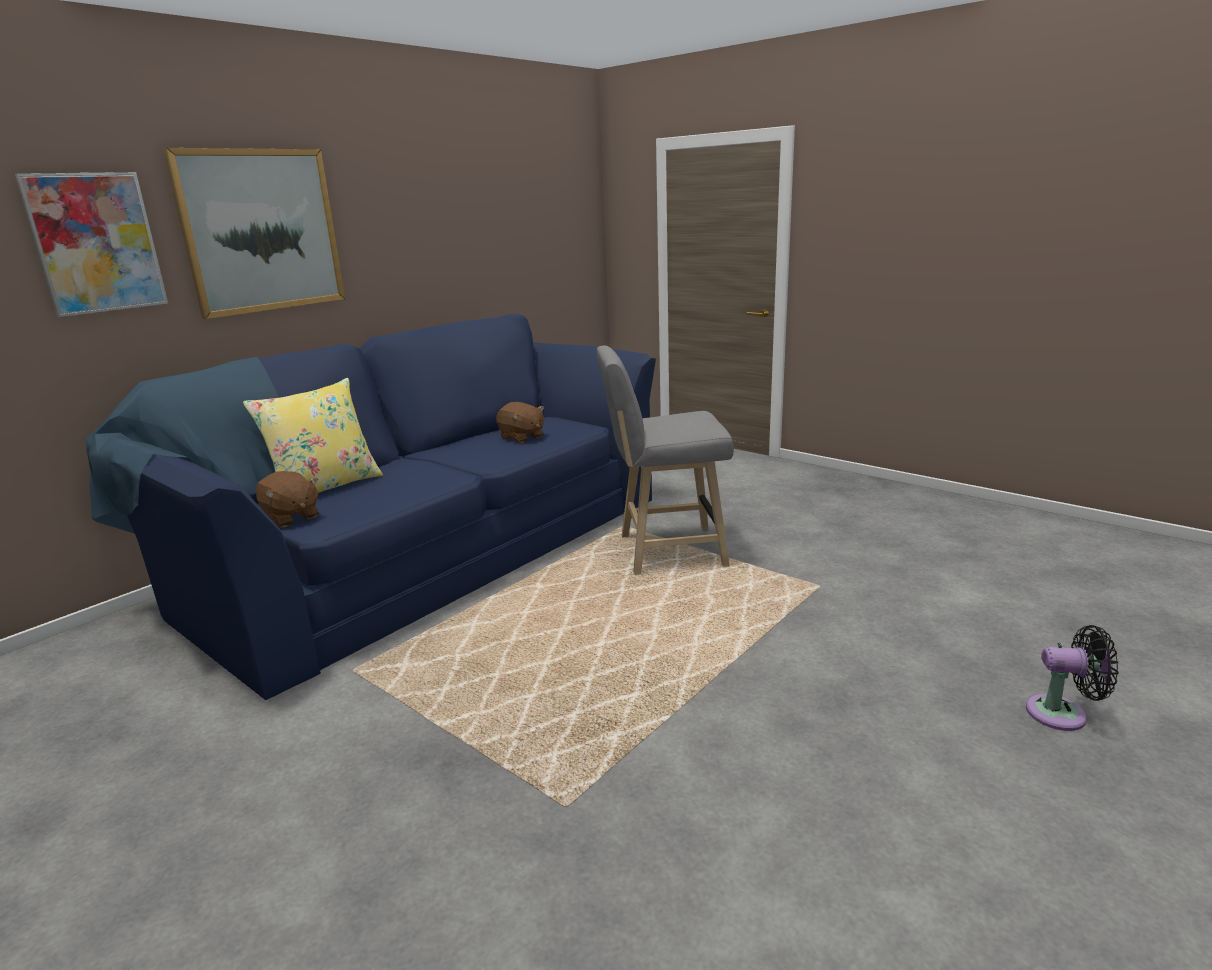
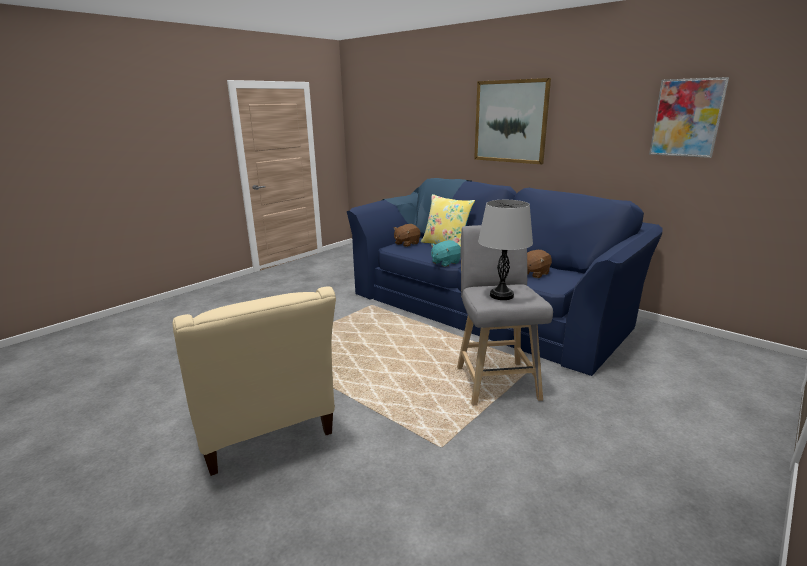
camera: 90 degrees right, 0 degrees up
(96, 243) = (449, 121): picture -> picture (686, 118)
(448, 483) = (445, 263): none -> turquoise plush toy
(690, 422) = (501, 295): none -> grey table lamp
(856, 740) = (264, 431): none -> beige armchair
(1063, 714) = (239, 538): black fan -> none

